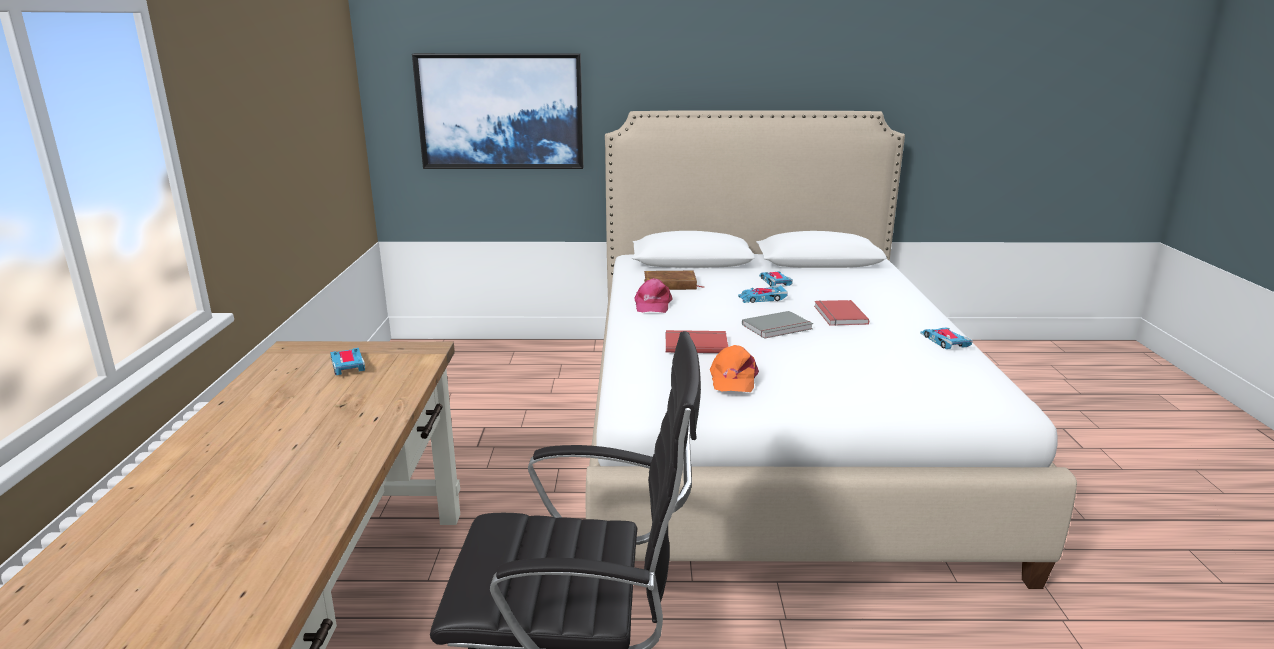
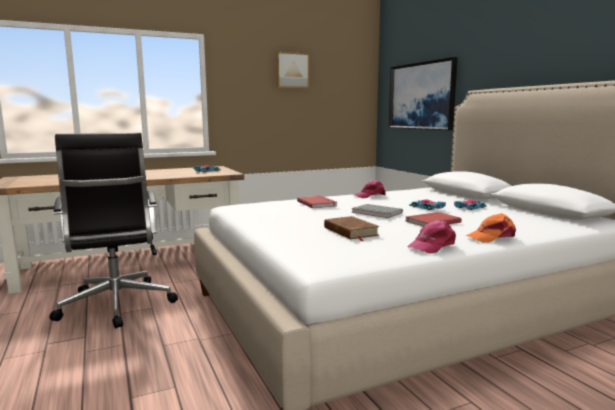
camera: 65 degrees right, 10 degrees down
(277, 74) = (291, 70): none -> picture
(670, 284) = (411, 195): brown book -> brown book (350, 231)
(733, 379) = (276, 211): orange cap -> orange cap (491, 237)
(944, 341) = (432, 246): toy car -> pink cap

